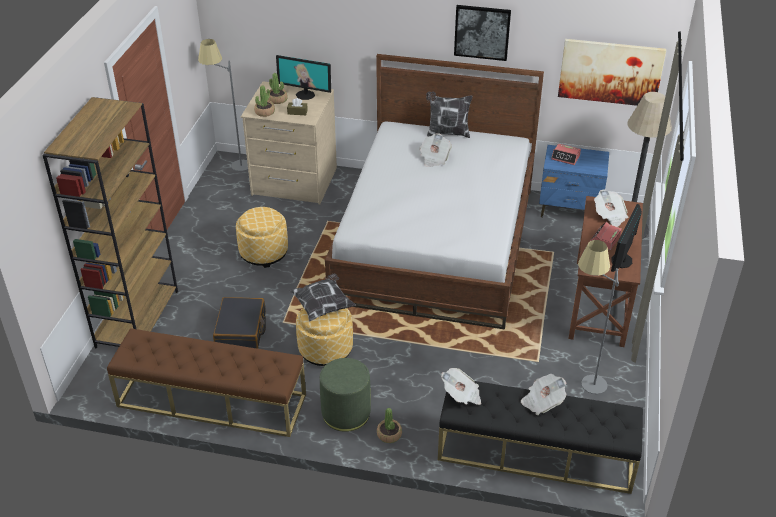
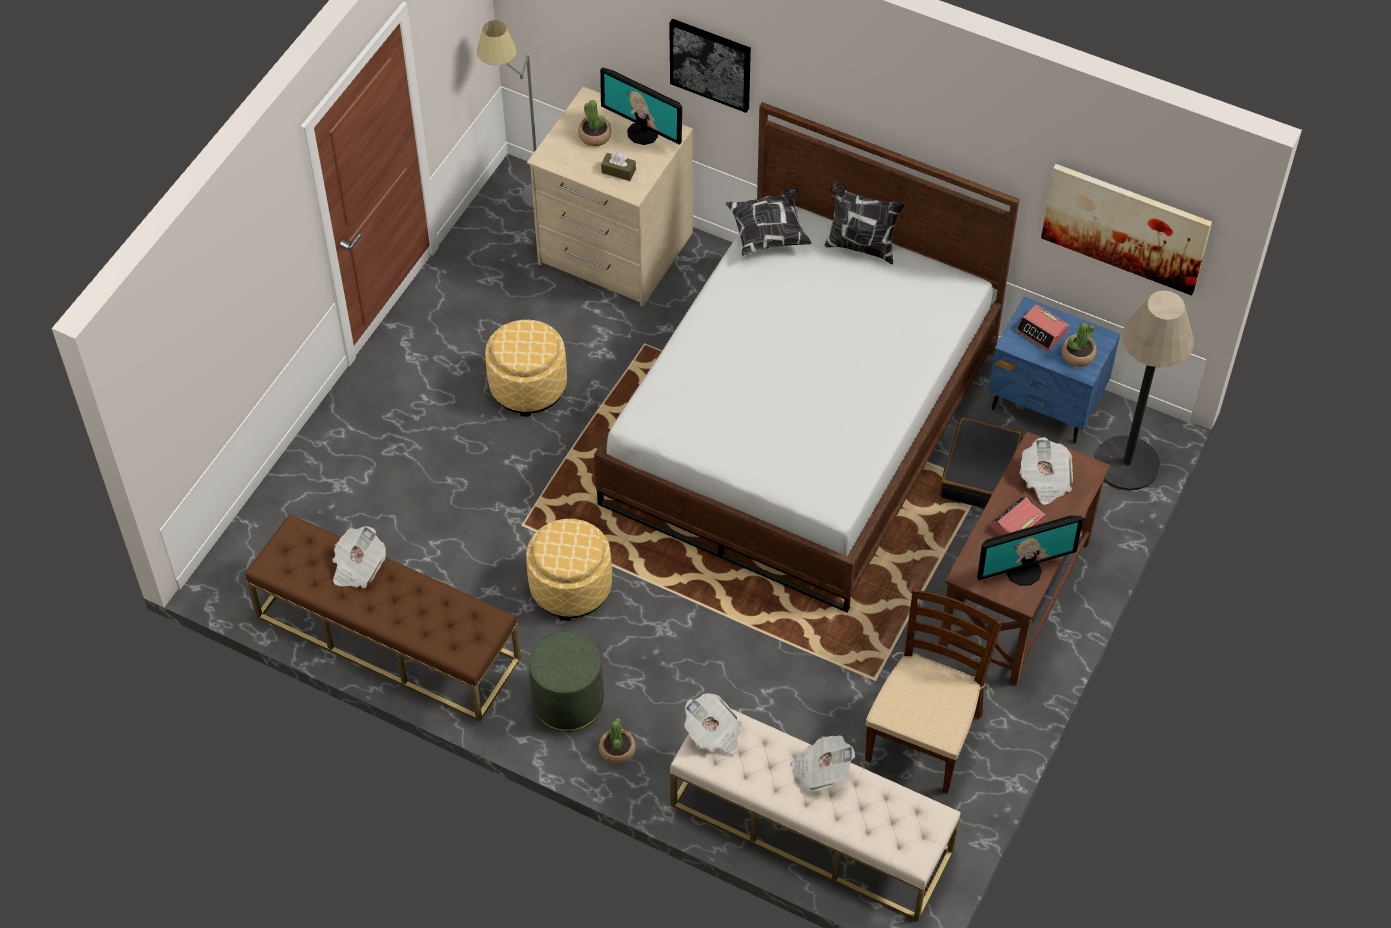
camera: 15 degrees right, 15 degrees up
(137, 318) = (313, 470): brown bookcase -> none
(241, 330) = (458, 526): black suitcase -> black suitcase (980, 474)
(264, 112) = (567, 161): potted plant -> potted plant (1078, 355)
(323, 306) = (571, 533): pillow -> pillow (769, 233)
(434, 158) = (818, 298): newspaper -> newspaper (358, 567)
(482, 32) = (927, 118): picture -> picture (711, 64)
(535, 453) = (810, 828): black bench -> beige bench
(582, 385) = (924, 736): grey floor lamp -> brown chair
(622, 261) = (1023, 571): monitor -> monitor turned 150 degrees counterclockwise

